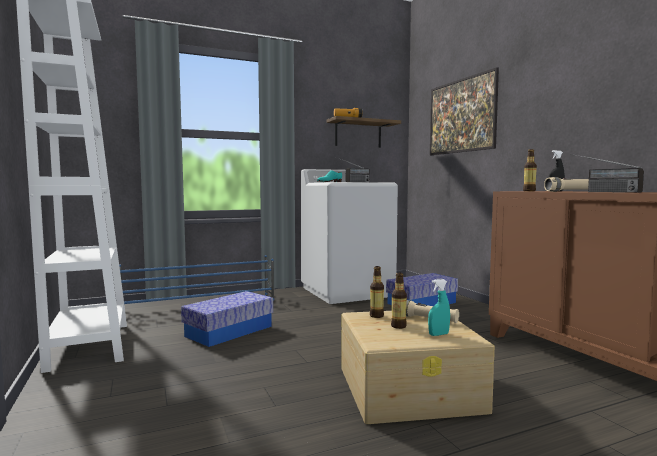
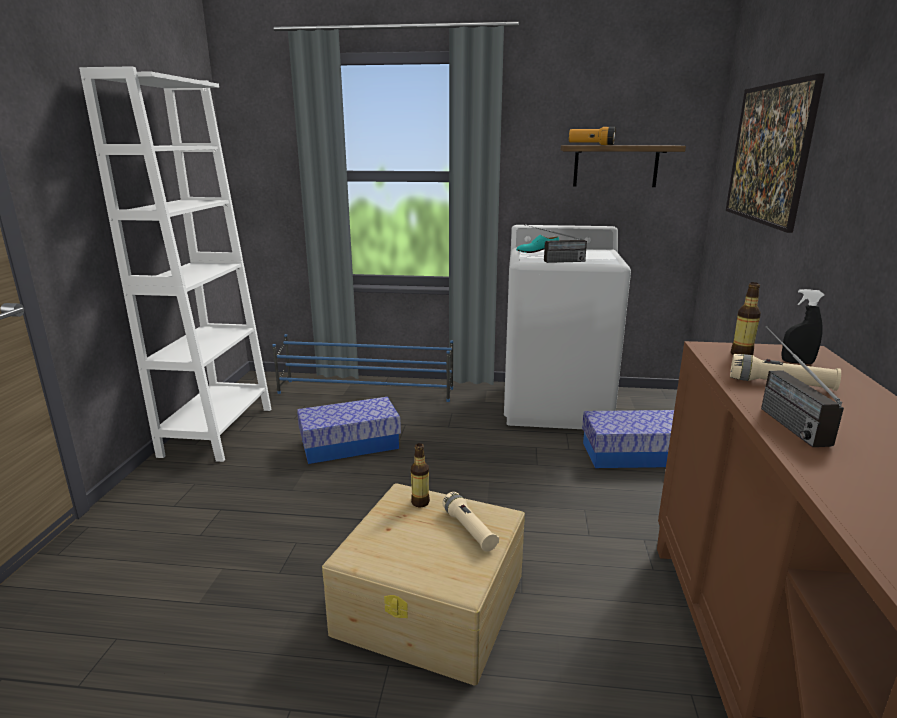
camera: 30 degrees right, 15 degrees up
(398, 326) = (415, 532): bottle -> none
(438, 334) = (437, 565): turquoise spray bottle -> none

